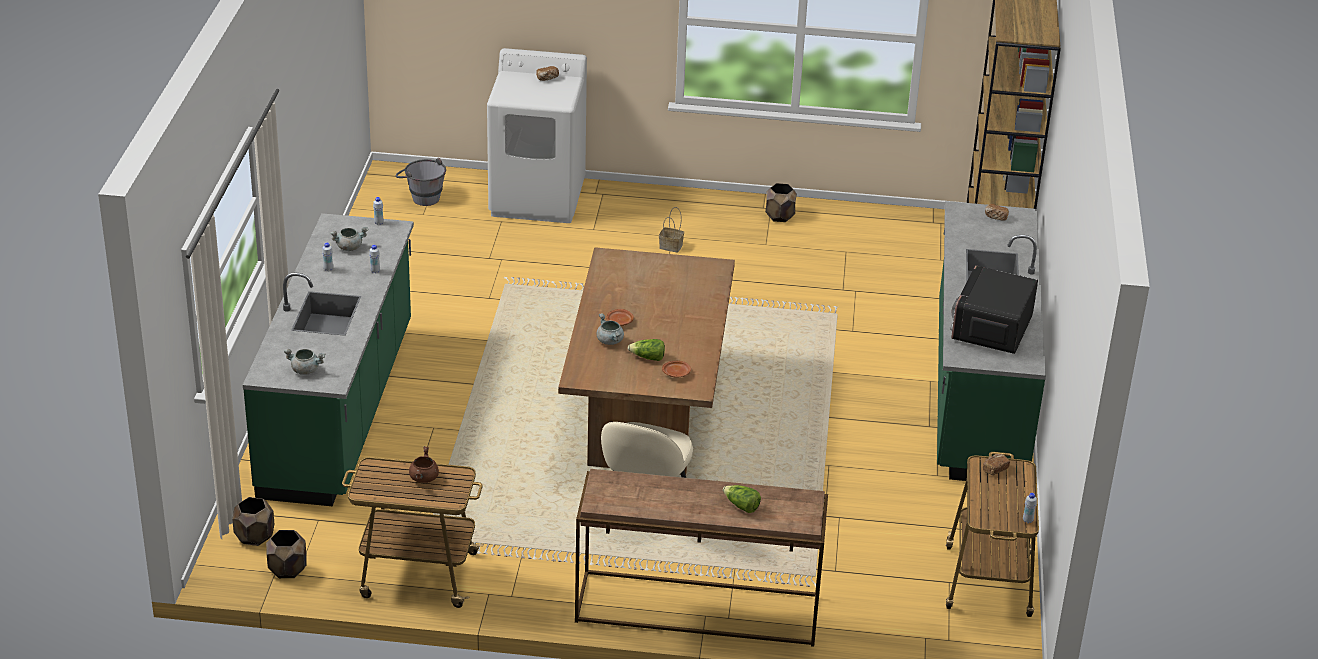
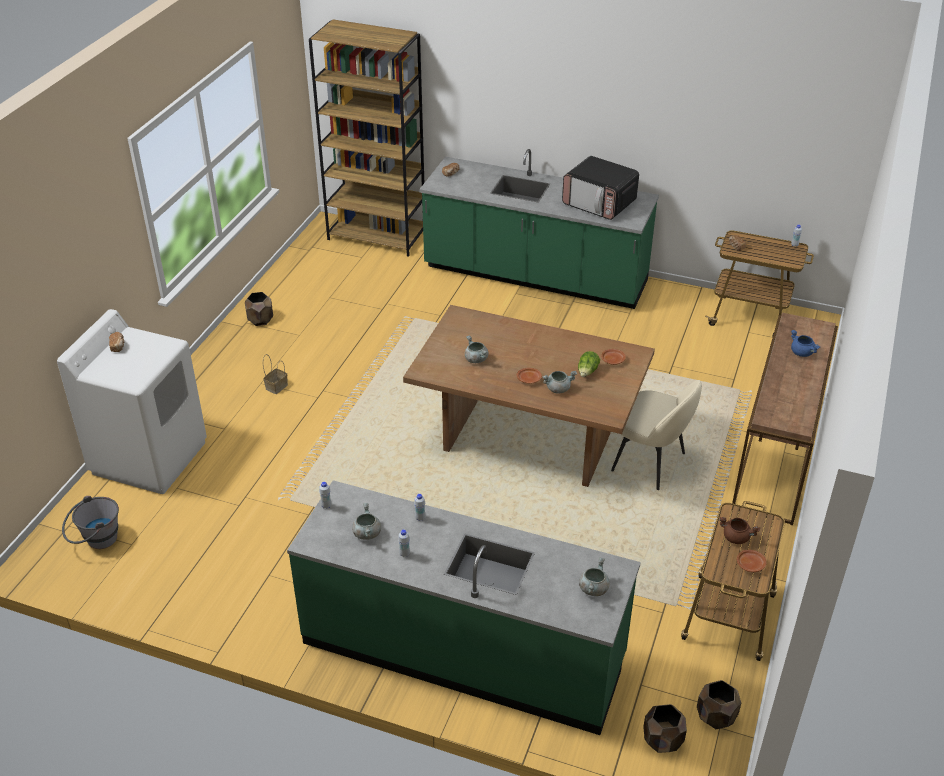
camera: 75 degrees left, 5 degrees up
(387, 488) = (750, 564): none -> brown plate
(641, 285) = (475, 359): none -> grey cooking pot
(741, 506) = (802, 353): lettuce -> blue cooking pot

